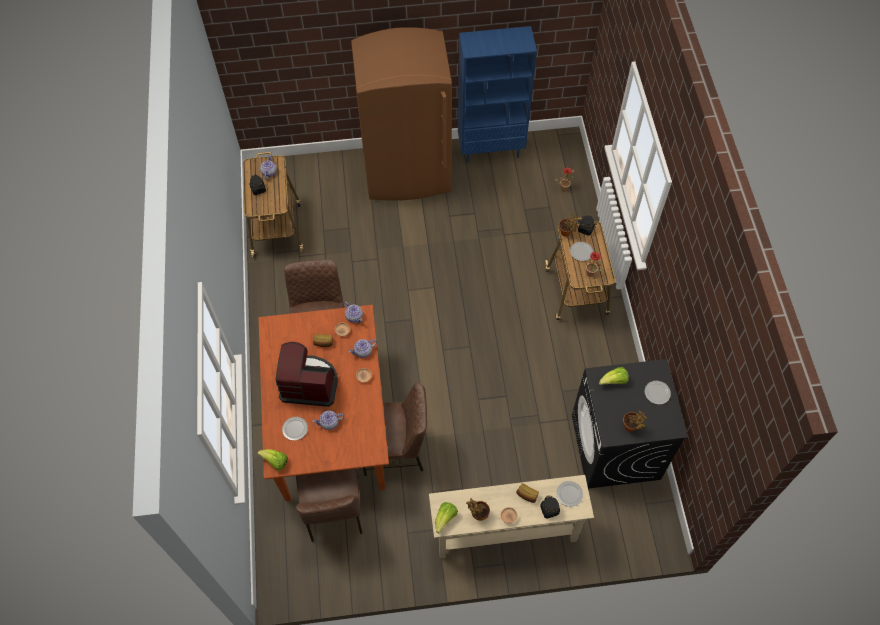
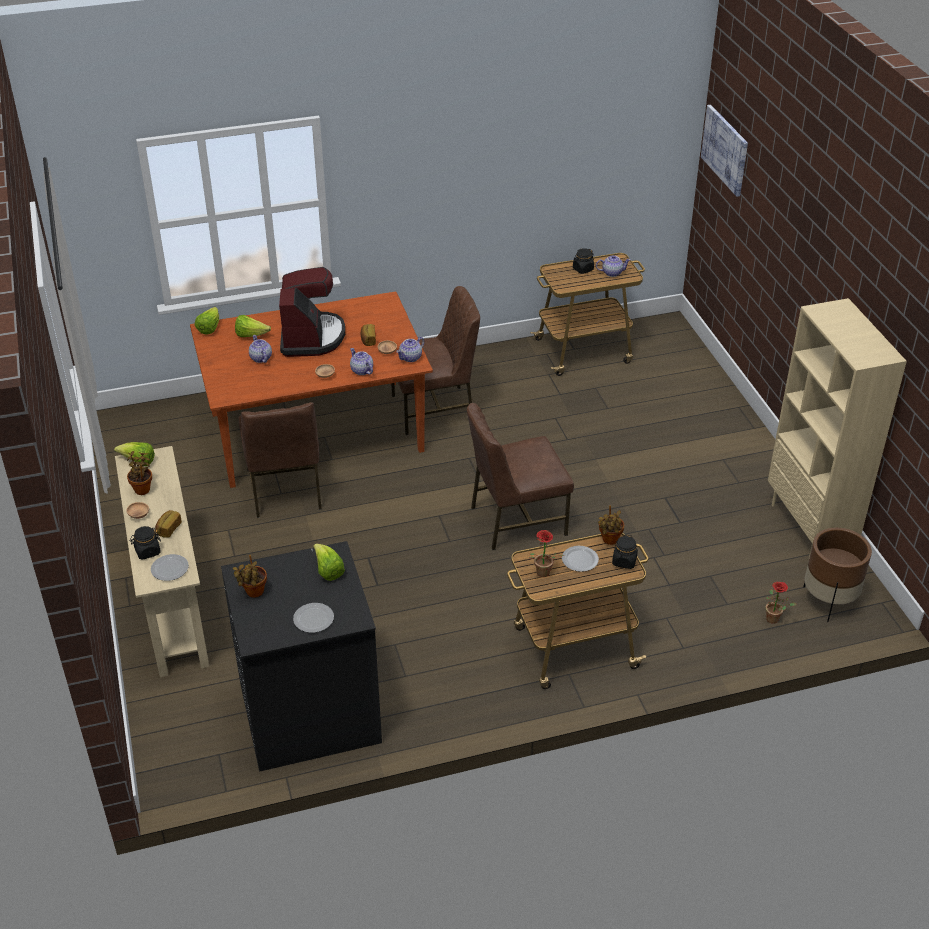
camera: 80 degrees right, 20 degrees down
(255, 43) = (725, 149): none -> picture
(294, 429) = (251, 335): plate -> lettuce
(333, 510) = (202, 450): brown chair -> brown chair (516, 520)
(407, 173) = (724, 448): brown fridge -> none
(491, 149) = (809, 528): blue bookcase -> beige bookcase
(553, 158) = (828, 601): none -> brown planter

